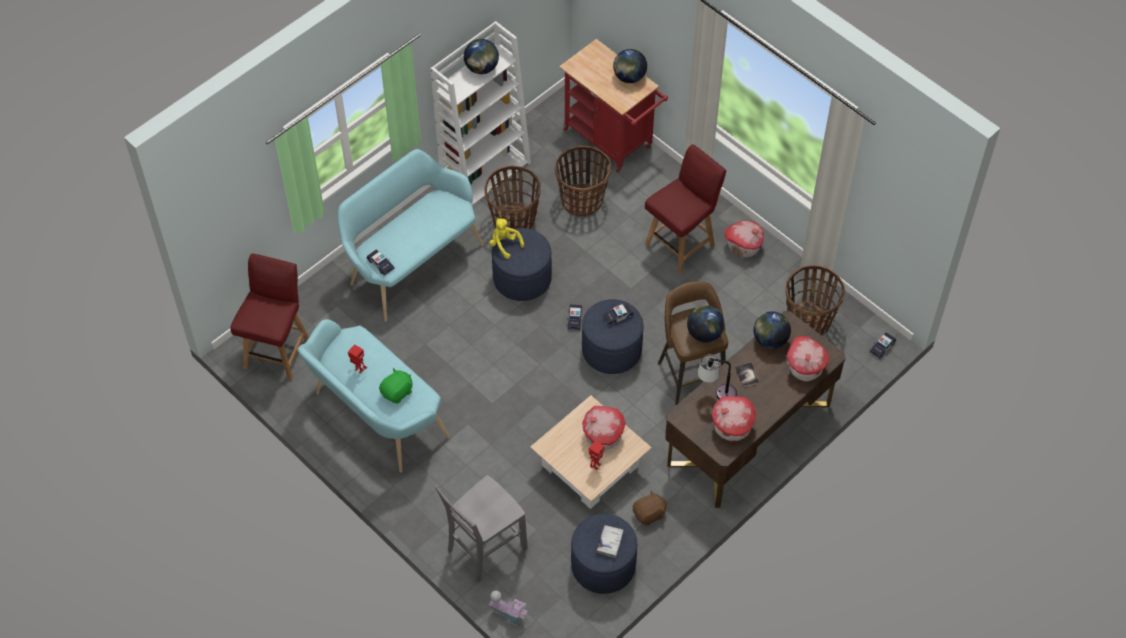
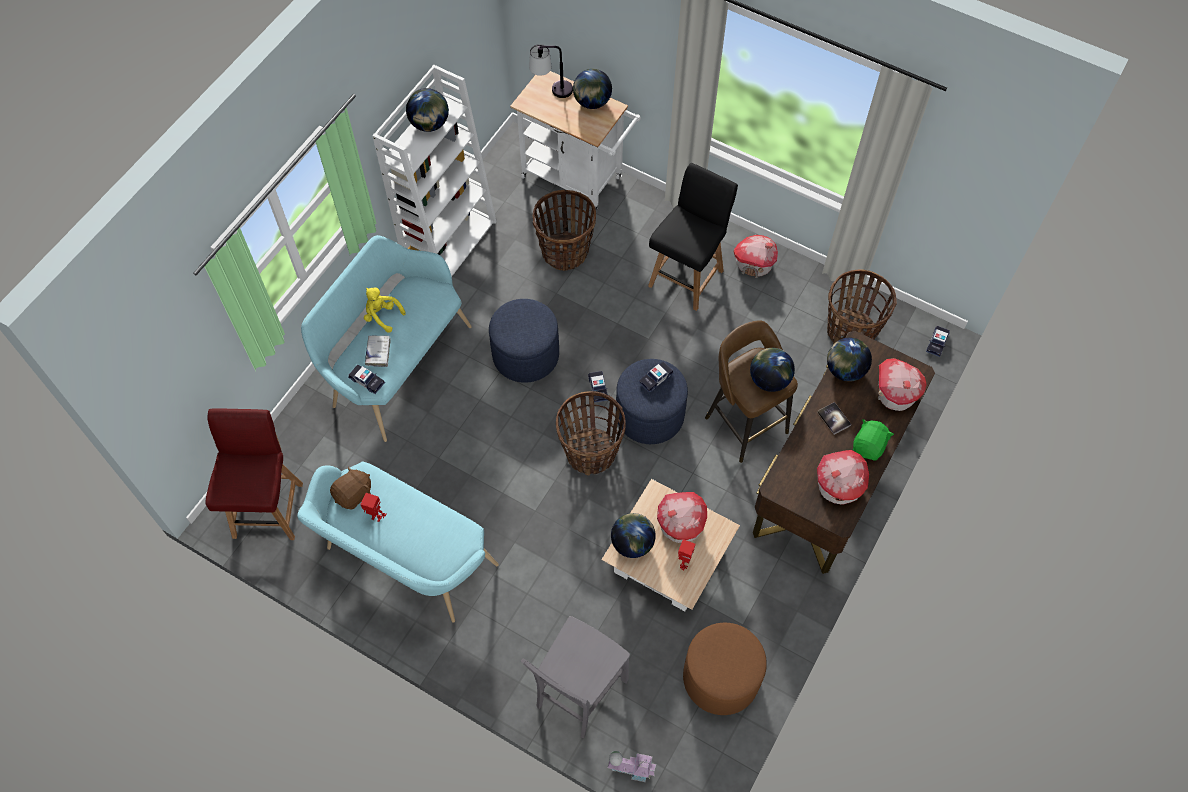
camera: 15 degrees left, 5 degrees up
(397, 392) = (430, 535): green plush toy -> green plush toy (869, 446)
(504, 244) = (502, 323): yellow plush toy -> yellow plush toy (382, 316)
(514, 221) = (497, 291): basket -> basket (591, 452)
(559, 440) = (632, 543): none -> globe
(603, 565) = (721, 677): blue ottoman -> brown ottoman
(610, 542) = (734, 659): white book -> white book (378, 352)
(612, 141) = (577, 179): red cart -> white cart
(649, 514) = (752, 600): brown plush toy -> brown plush toy (354, 494)
(681, 244) = (687, 277): red chair -> black chair
(716, 392) = (807, 448): table lamp -> table lamp (552, 91)

